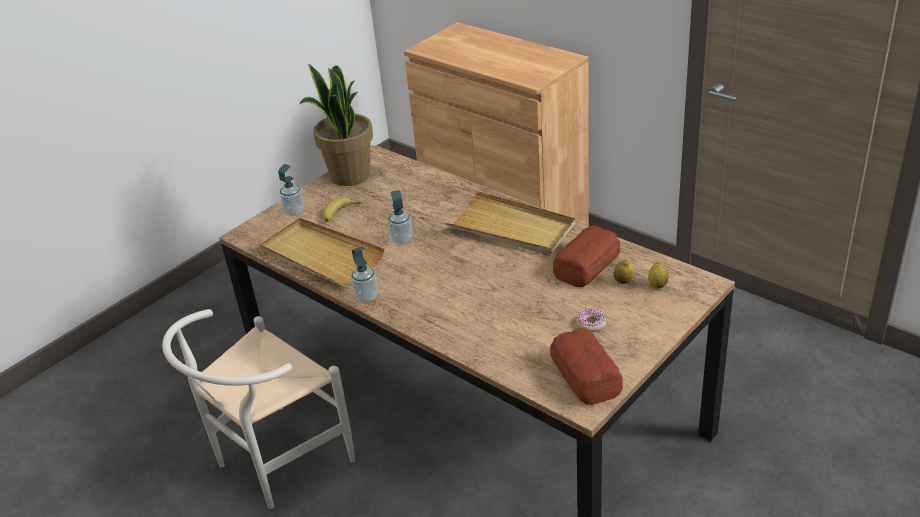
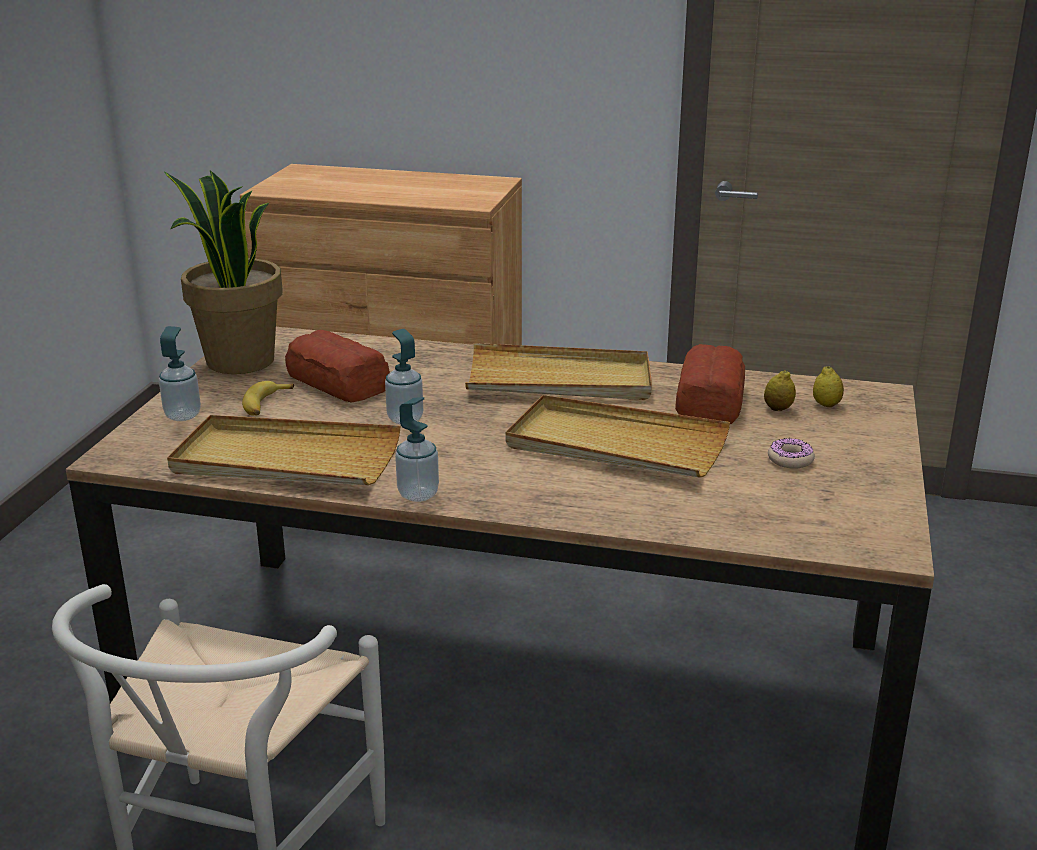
camera: 30 degrees left, 10 degrees down
(499, 287) = (615, 445): none -> beige tray
(585, 376) = (850, 516): bread -> bread (338, 382)

